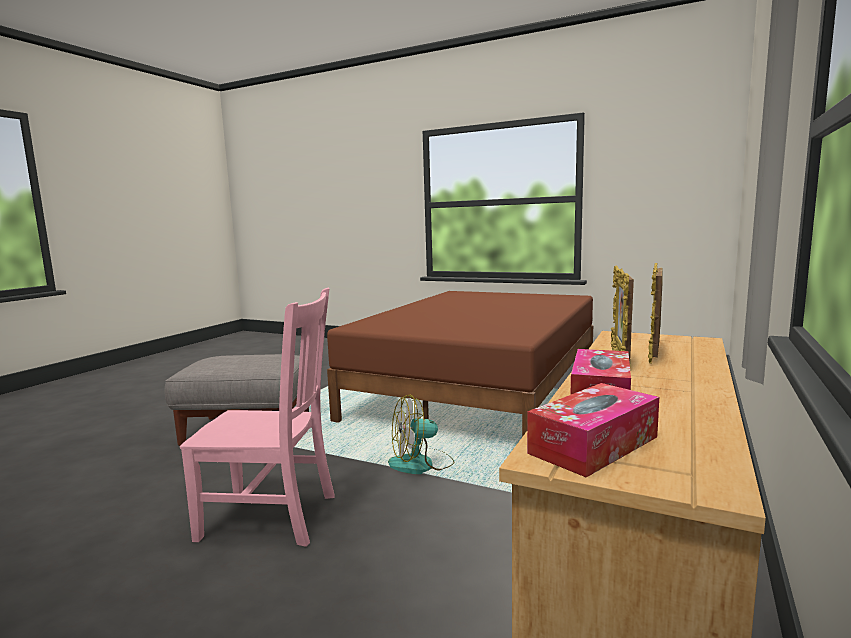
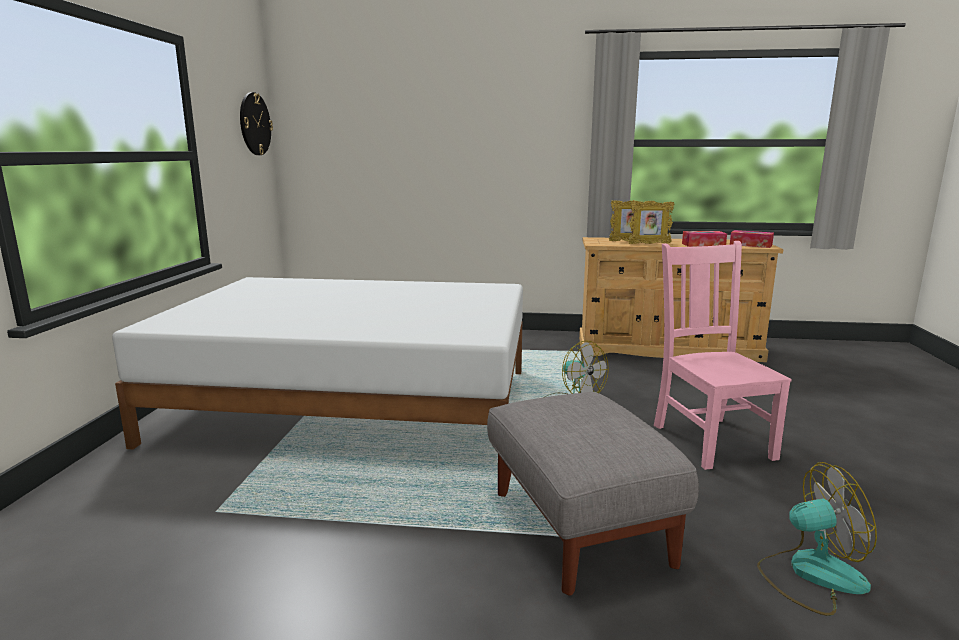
camera: 110 degrees left, 5 degrees up
(105, 482) = (811, 574): none -> fan
(480, 390) = (353, 404): brown bed -> white bed
(694, 164) = (255, 124): none -> wall clock

